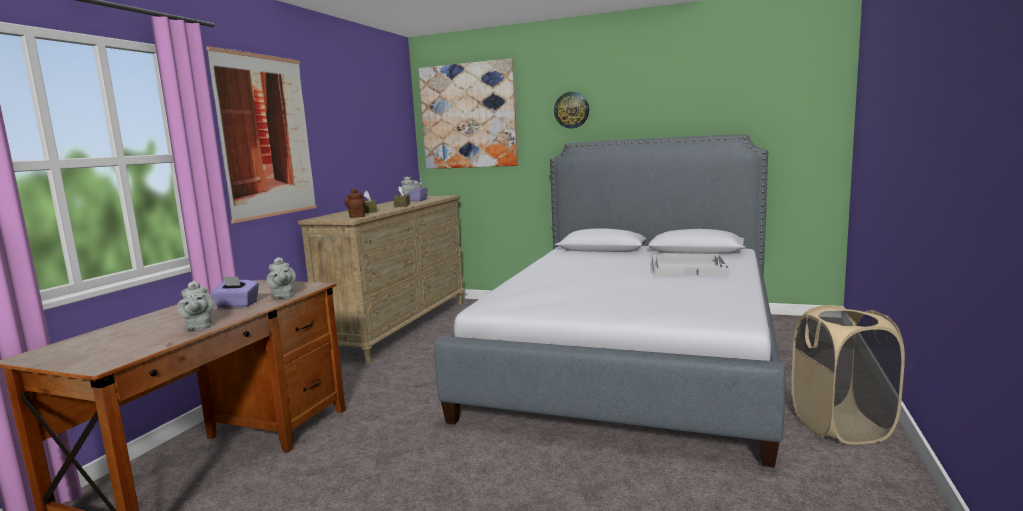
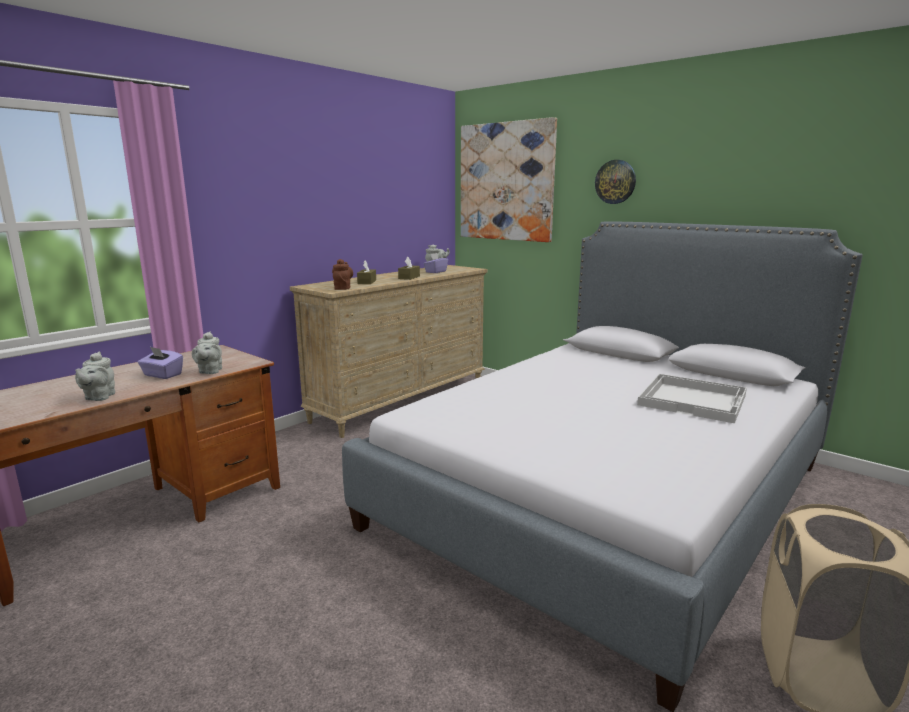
camera: 20 degrees right, 5 degrees up
(266, 136) = (257, 200): picture -> none

